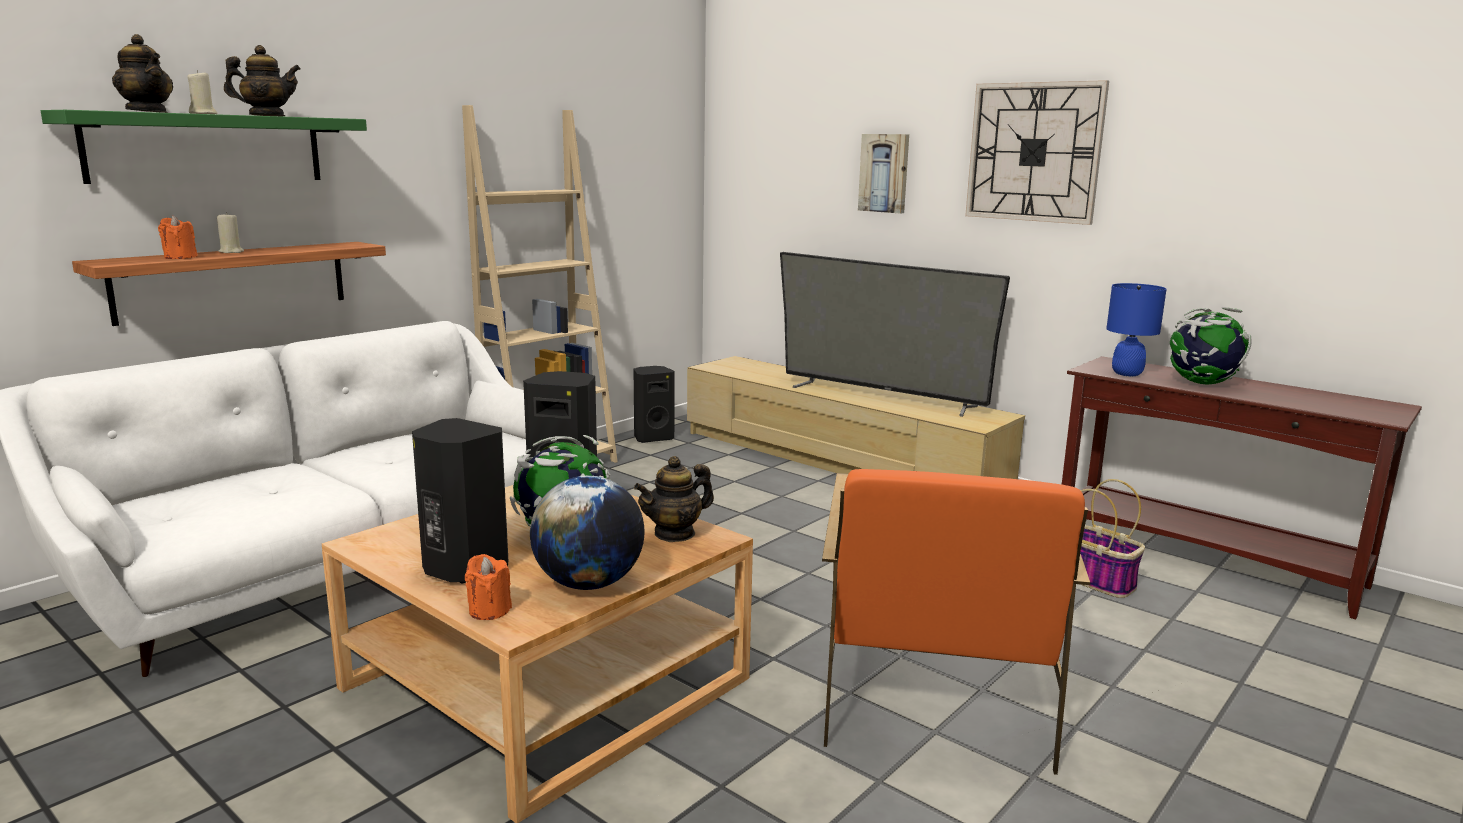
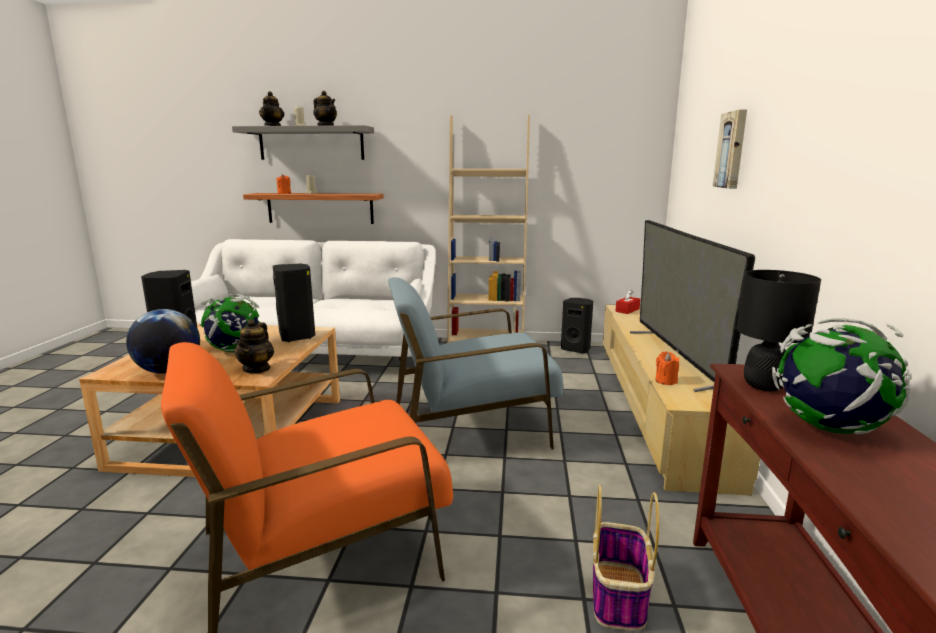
camera: 55 degrees right, 0 degrees up
(207, 148) = (311, 143): green shelf -> grey shelf
(489, 610) = (125, 364): orange candle -> orange candle (665, 381)
(675, 534) = (257, 369): teapot -> teapot turned 105 degrees counterclockwise
(725, 368) = (627, 310): none -> red tissue box
(761, 543) = (470, 426): none -> blue armchair
(1034, 152) = (811, 114): wall clock -> none
(1128, 374) = (764, 387): blue table lamp -> black table lamp

